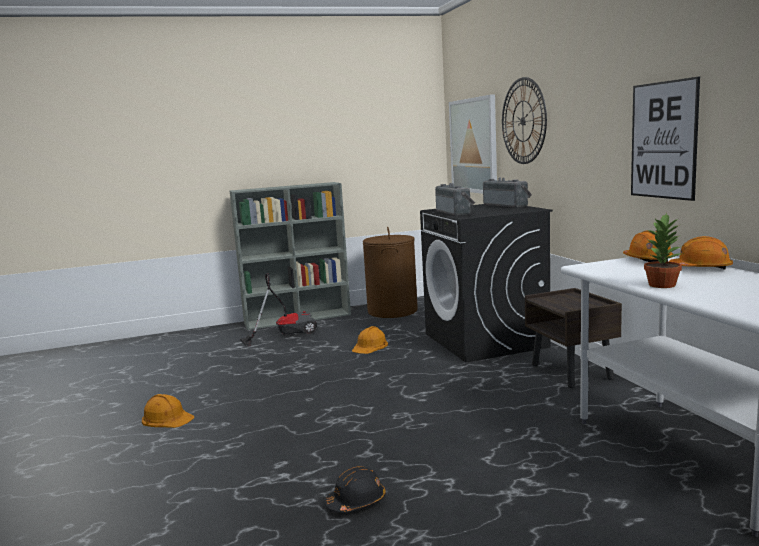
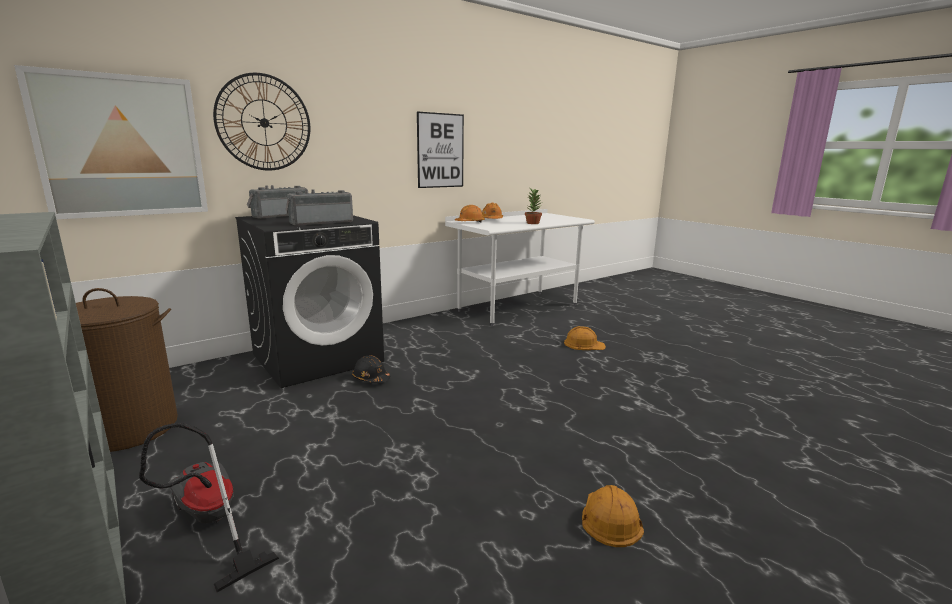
camera: 110 degrees left, 5 degrees up
(356, 502) = (638, 372): black hard hat -> black hard hat (371, 378)
(370, 346) = (318, 418): orange hard hat -> orange hard hat (584, 344)
(572, 372) = (406, 328): brown nightstand -> none

